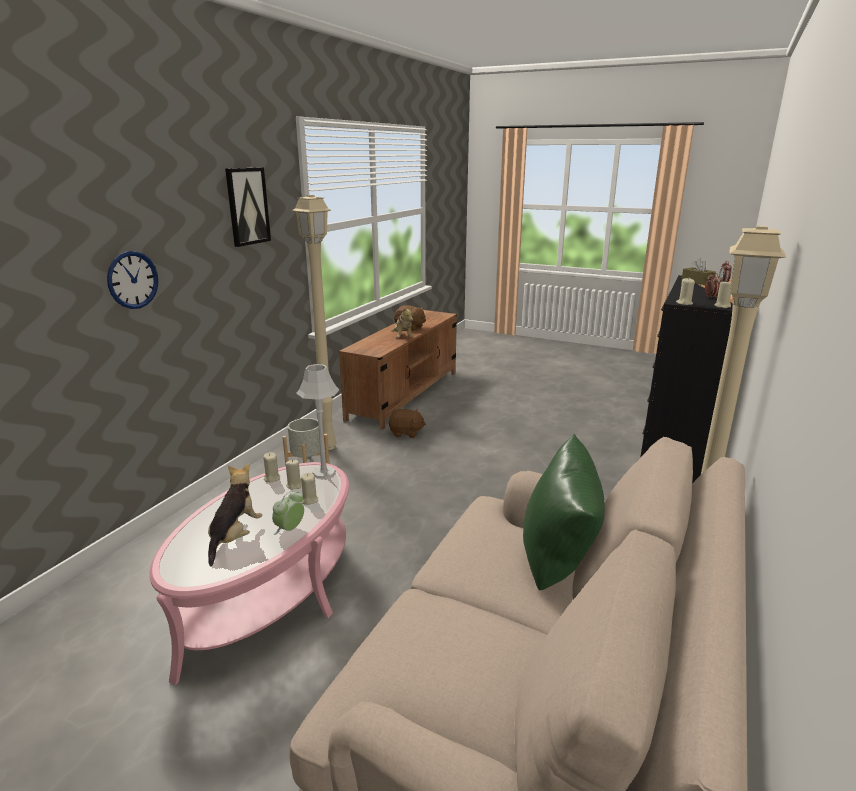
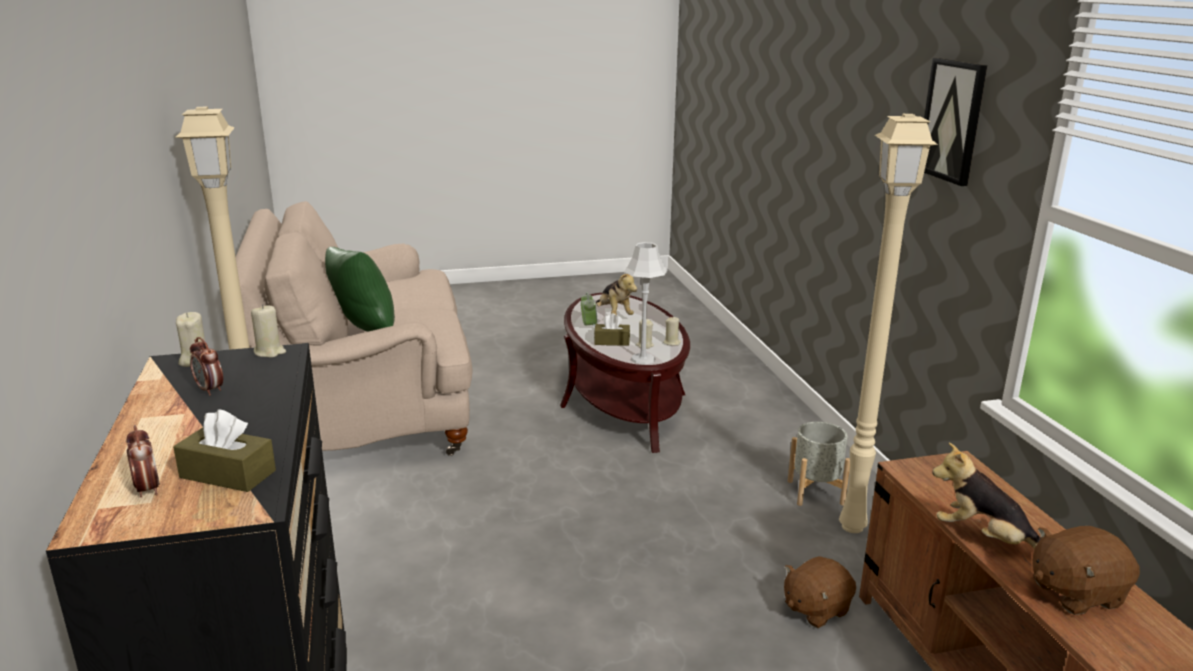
camera: 140 degrees right, 0 degrees up
(133, 280) = (835, 153): wall clock -> none
(270, 592) = (623, 400): pink coffee table -> brown coffee table
(309, 500) = (612, 341): beige candle -> brown tissue box

